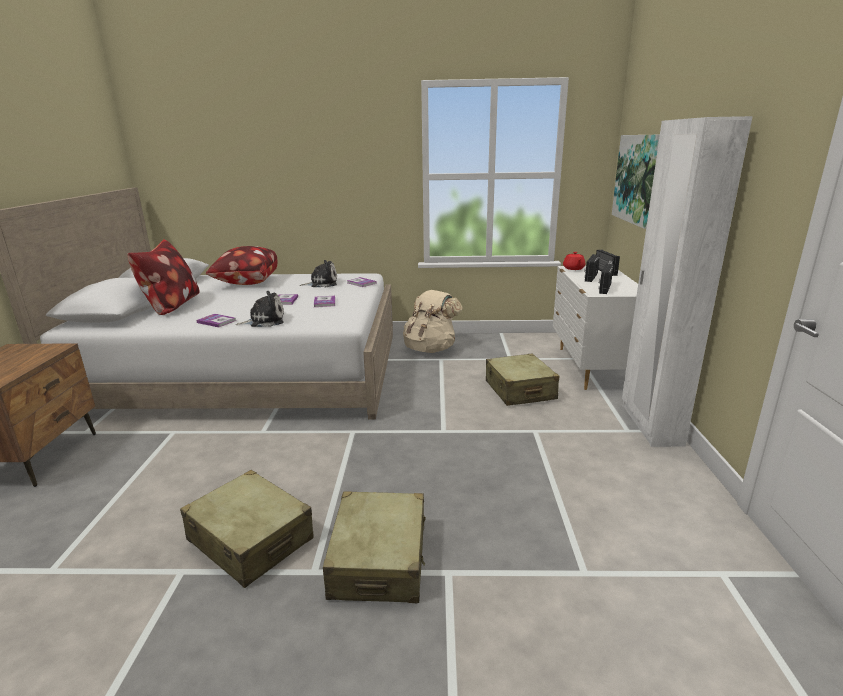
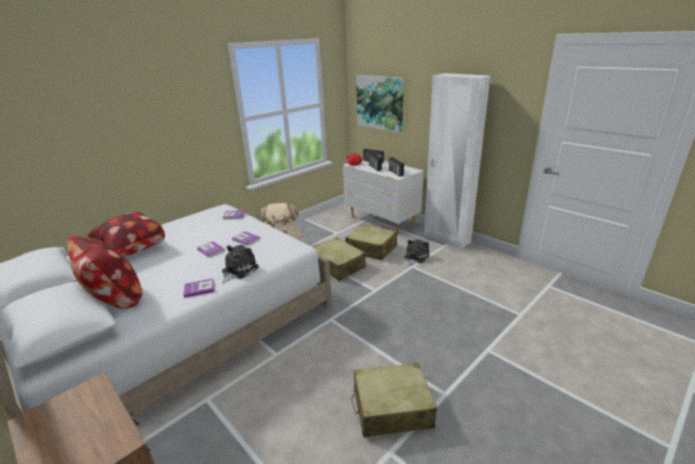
camera: 45 degrees left, 5 degrees up
(322, 283) = (204, 226): plush toy -> plush toy (415, 257)
(379, 560) = (458, 366): beige suitcase -> beige suitcase (338, 266)

